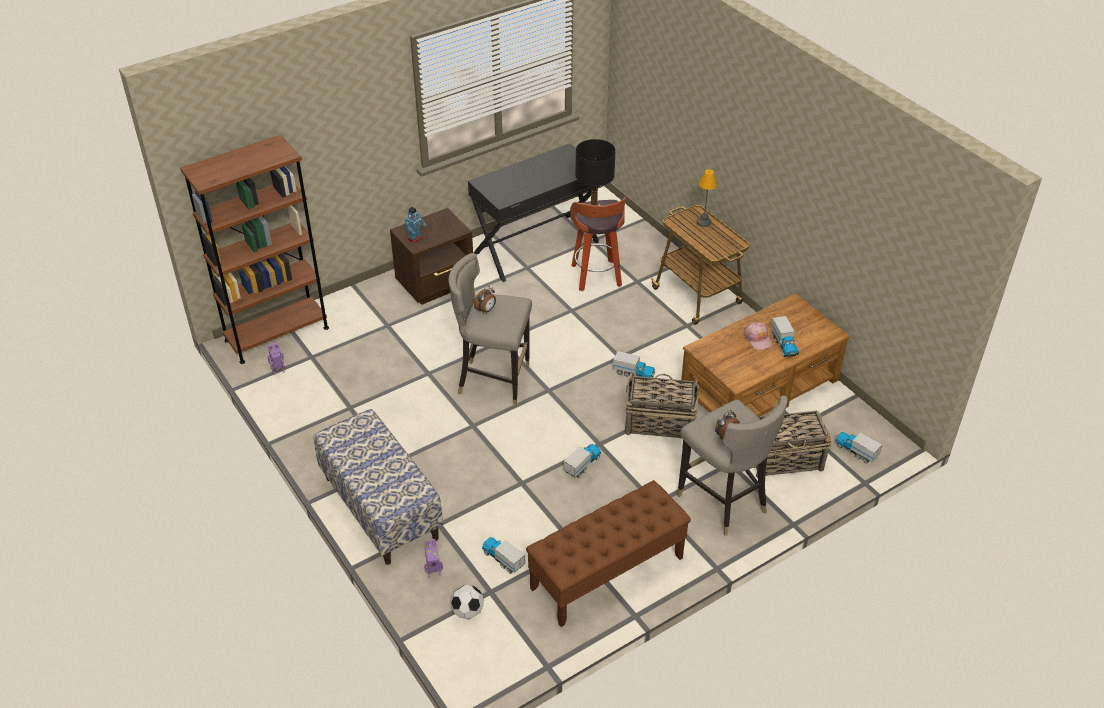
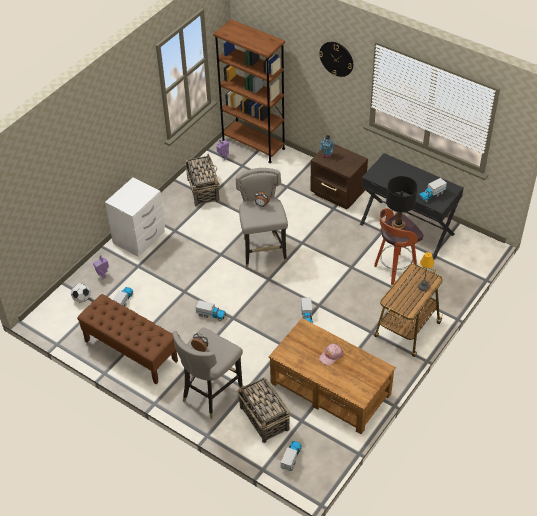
camera: 70 degrees right, 5 degrees up
(360, 105) = (336, 58): none -> wall clock
(380, 508) = (139, 238): bench -> white nightstand
(659, 423) = (266, 342): basket -> basket (203, 190)
(784, 345) = (332, 372): toy truck -> toy truck (431, 195)

